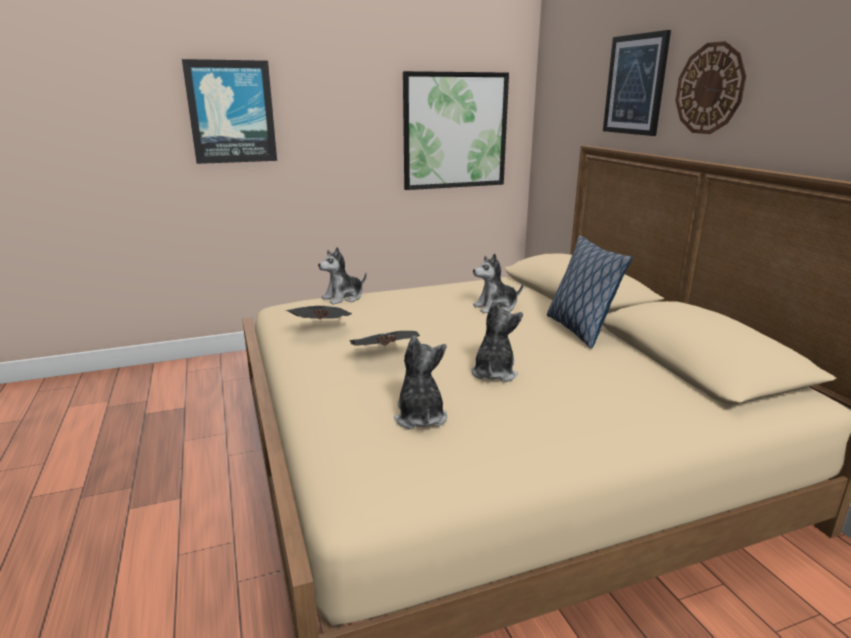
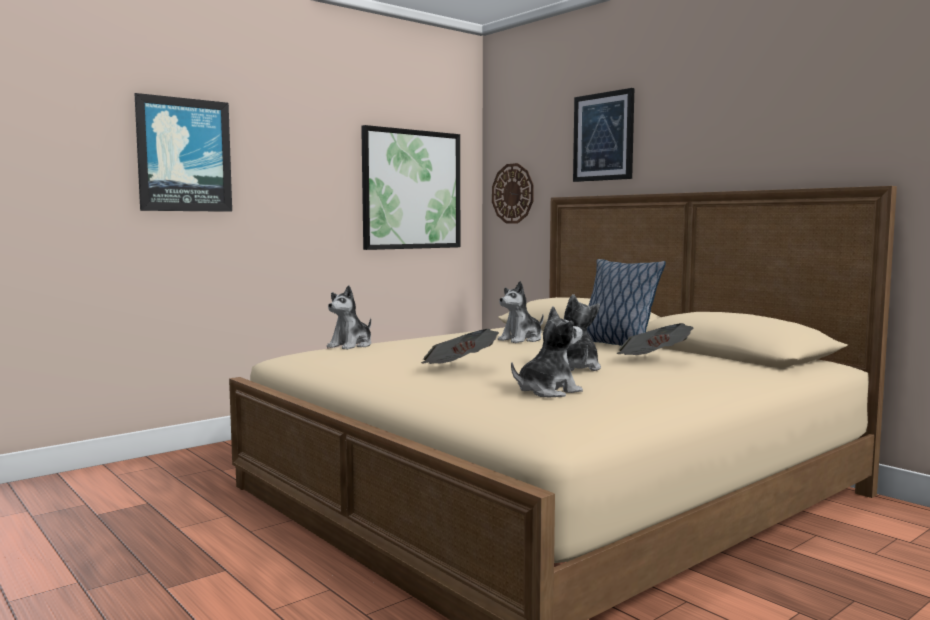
camera: 20 degrees left, 15 degrees down
(321, 329) = (364, 361): newspaper -> newspaper (653, 361)
(420, 417) = (547, 392): plush toy -> plush toy turned 90 degrees clockwise
(710, 89) = (681, 132): wall clock -> wall clock (513, 193)

